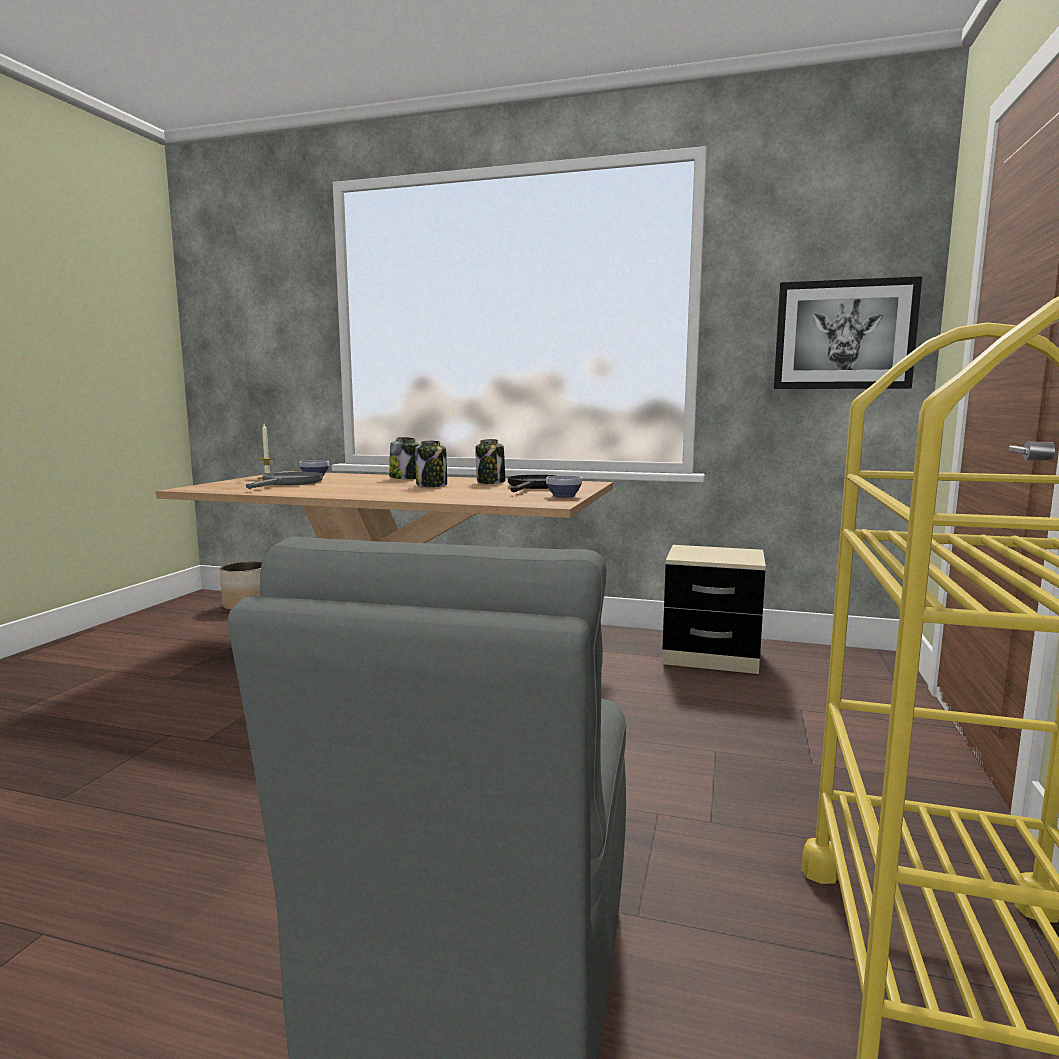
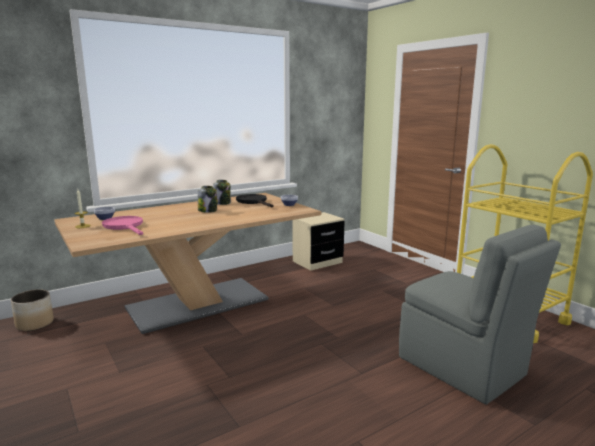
camera: 50 degrees left, 5 degrees up
(288, 483) = (125, 226): grey frying pan -> pink frying pan
(405, 478) = (166, 209): jar -> none
(844, 335) = (338, 119): picture -> none

